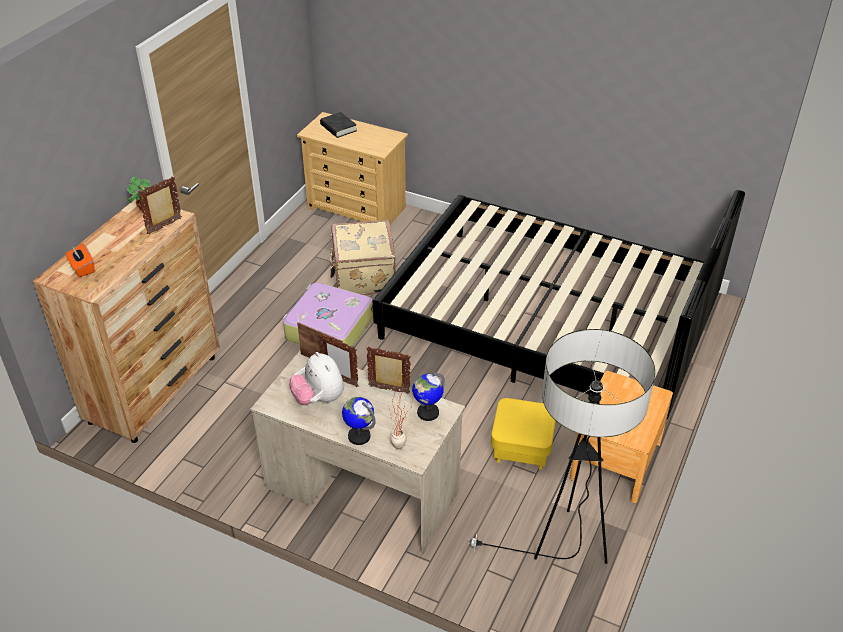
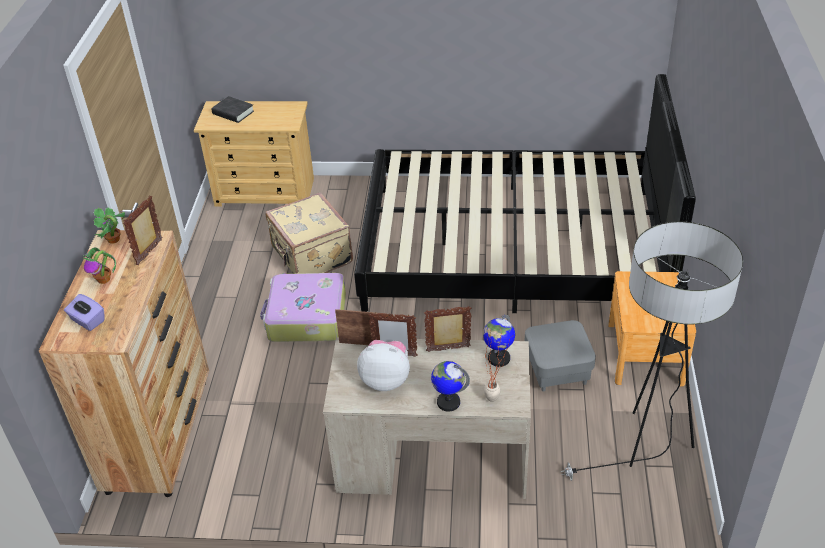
camera: 20 degrees left, 0 degrees up
(82, 268) = (87, 321): orange tissue box -> purple tissue box
(116, 238) = (104, 279): none -> potted plant
(319, 399) = (386, 379): plush toy -> plush toy turned 150 degrees clockwise
(521, 448) = (557, 371): yellow ottoman -> grey ottoman

